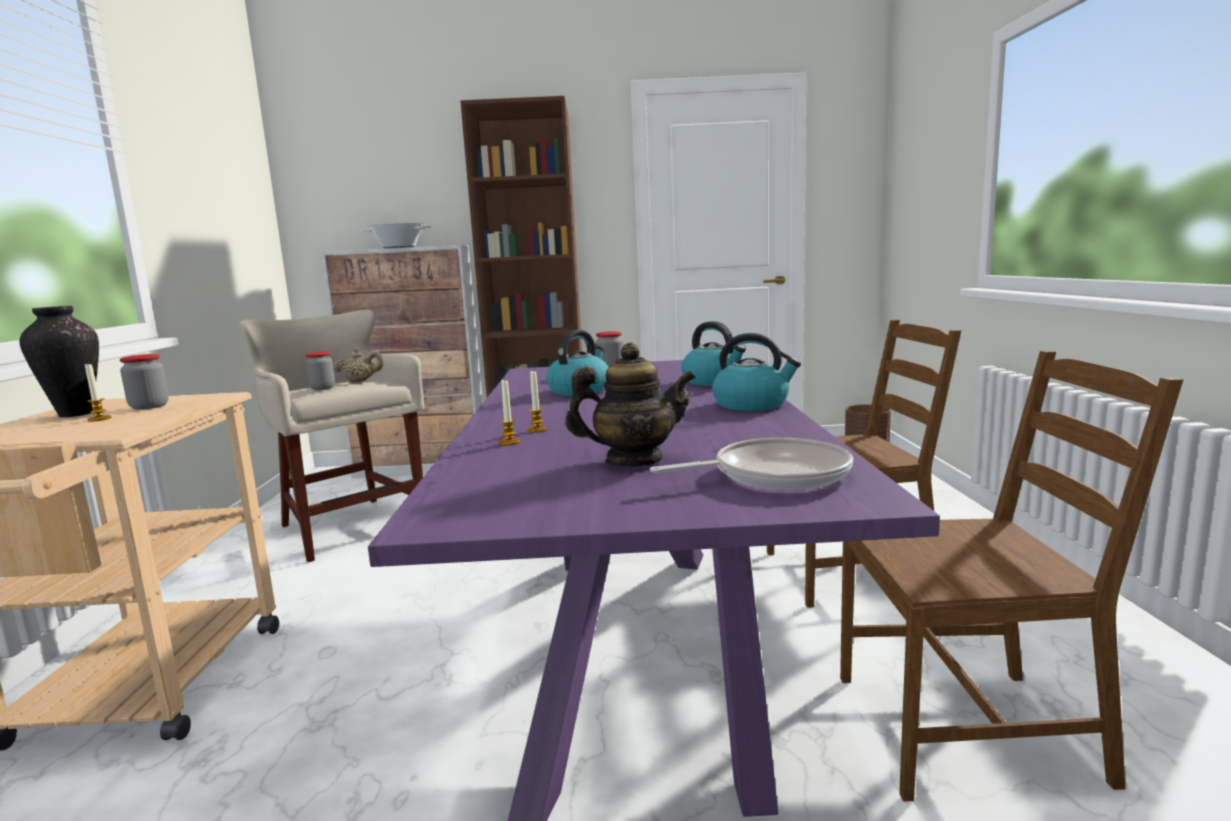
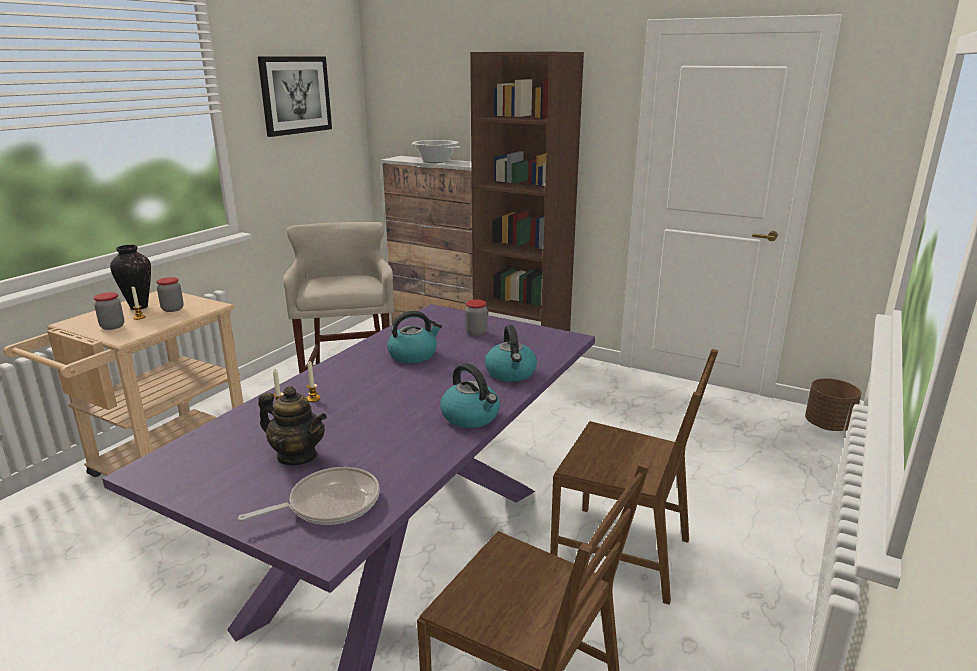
camera: 30 degrees right, 10 degrees up
(204, 160) = (295, 95): none -> picture
(322, 388) = (324, 286): jar -> jar (112, 326)
(360, 381) = (354, 283): beige teapot -> none
(773, 475) = (329, 504): frying pan -> frying pan turned 45 degrees counterclockwise

